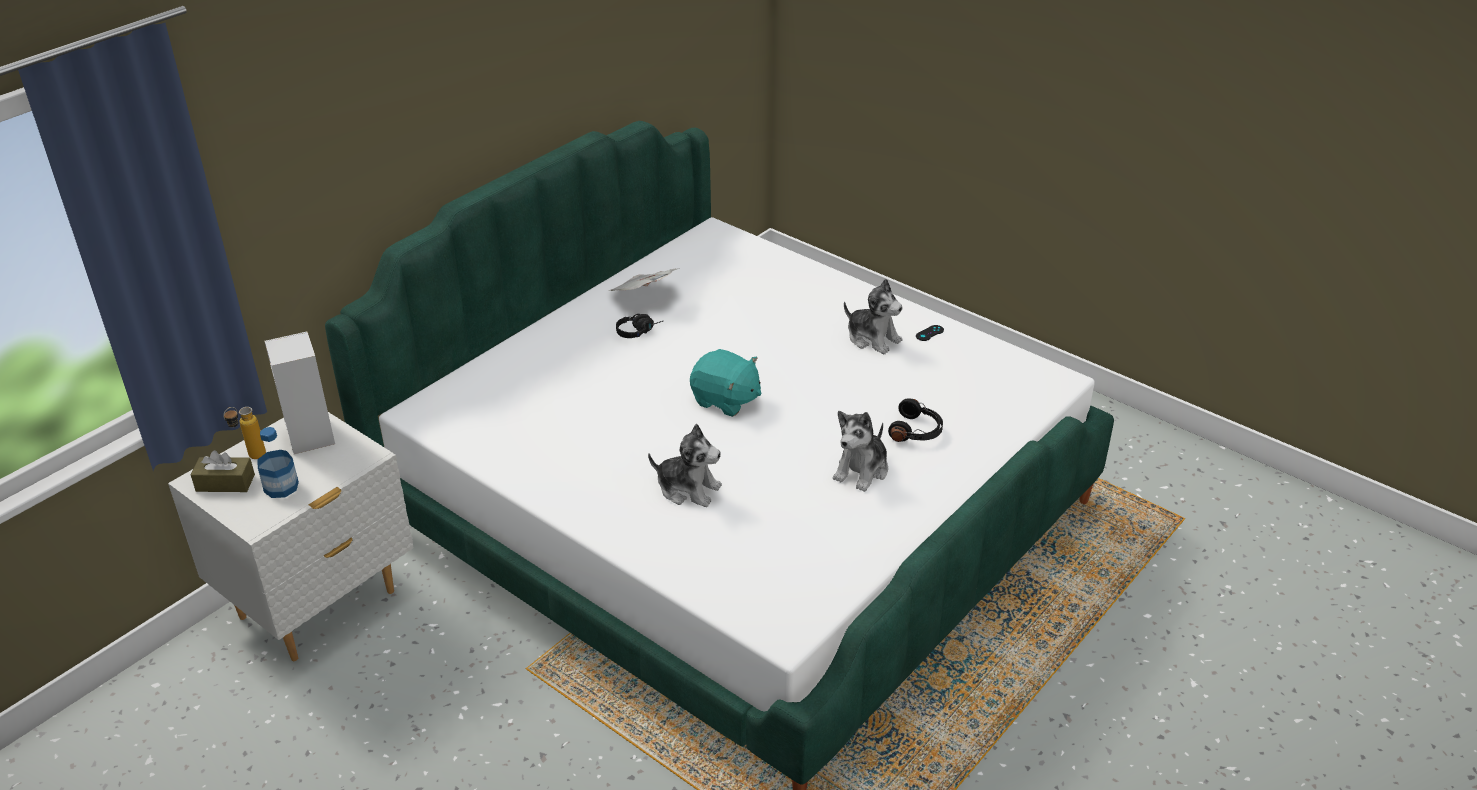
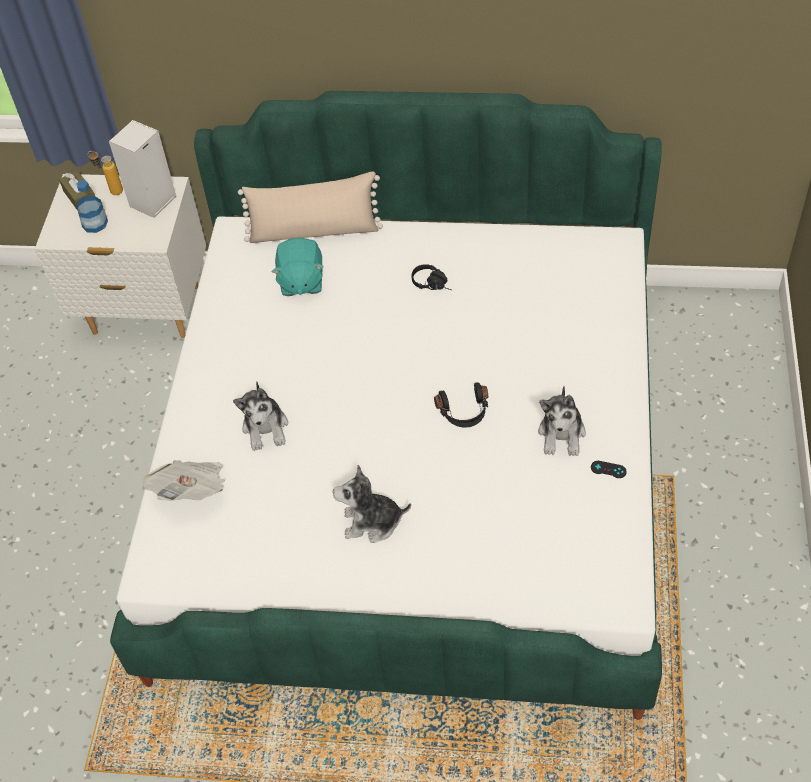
camera: 60 degrees right, 15 degrees up
(486, 366) = (314, 231): none -> beige pillow
(644, 296) = (483, 258): newspaper -> newspaper (192, 491)
(725, 400) = (390, 387): turquoise plush toy -> turquoise plush toy (301, 281)
(916, 431) = (454, 533): black headphones -> black headphones (464, 412)

